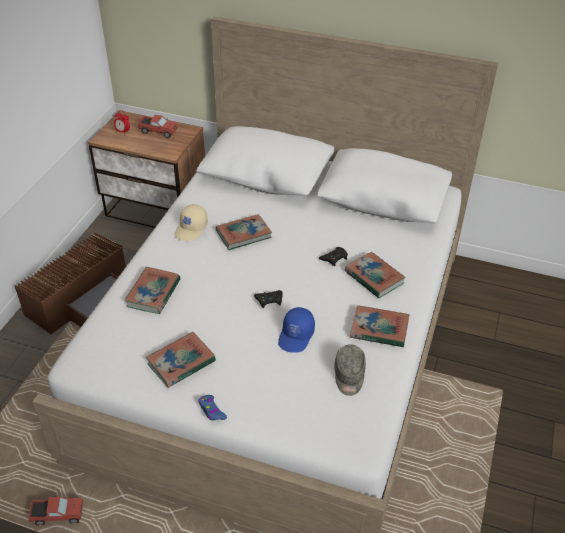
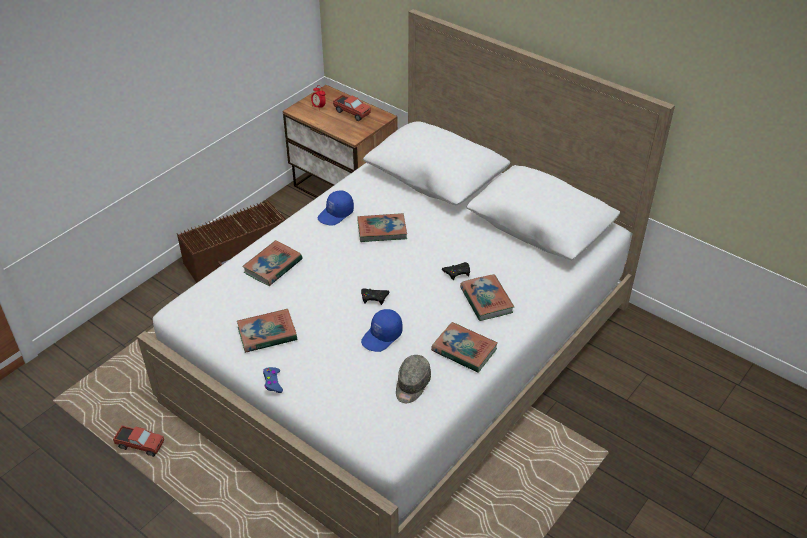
camera: 20 degrees right, 0 degrees up
(191, 229) = (336, 214): beige cap -> blue cap

